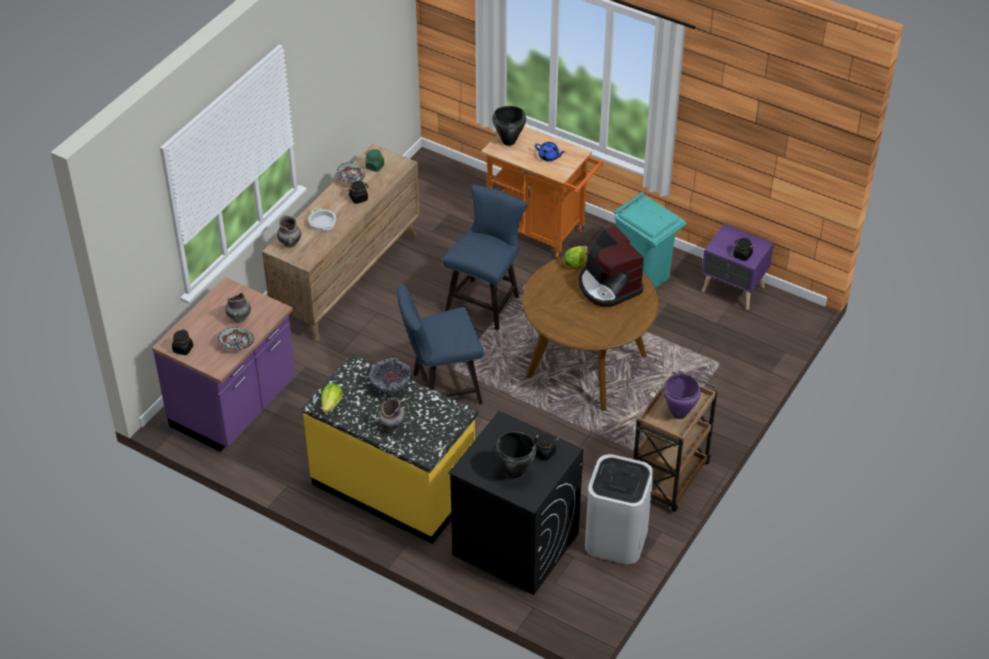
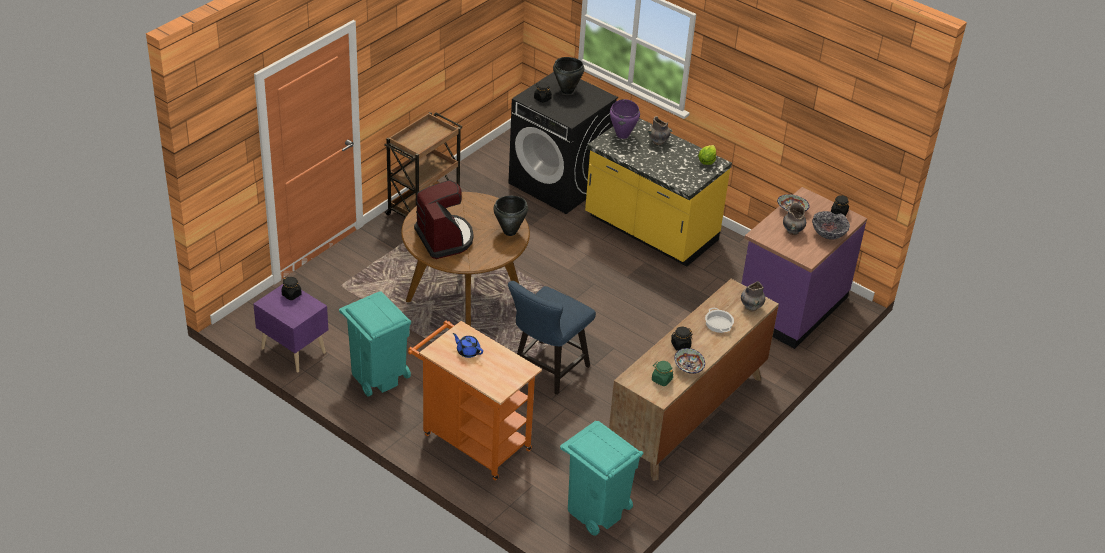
camera: 175 degrees left, 5 degrees down
(390, 386) = (657, 168): bowl -> bowl (828, 235)
(423, 190) = (596, 510): none -> turquoise trash can
(441, 389) = (602, 297): blue chair -> none
(508, 141) = (508, 376): black cooking pot -> black cooking pot (510, 232)
(575, 263) = (469, 262): lettuce -> none
(615, 539) = (480, 177): white trash can -> none
(679, 413) = (423, 134): purple cooking pot -> purple cooking pot (622, 135)

